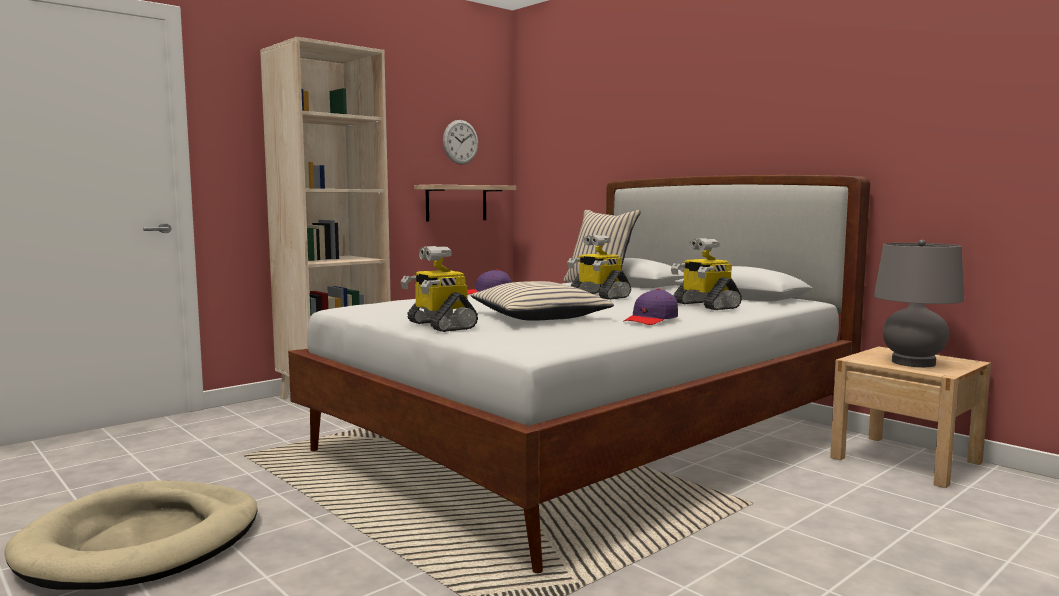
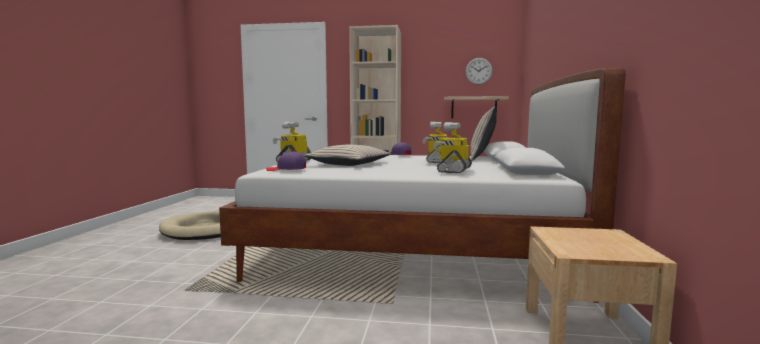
camera: 50 degrees right, 0 degrees up
(651, 320) = (376, 171): purple cap -> purple cap (286, 169)
(913, 363) = (582, 242): grey table lamp -> none

